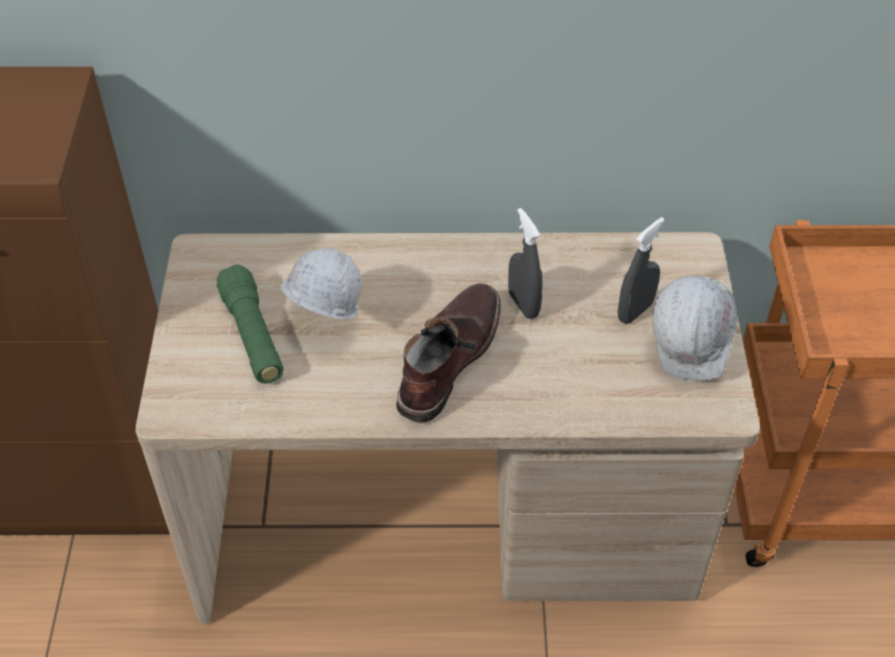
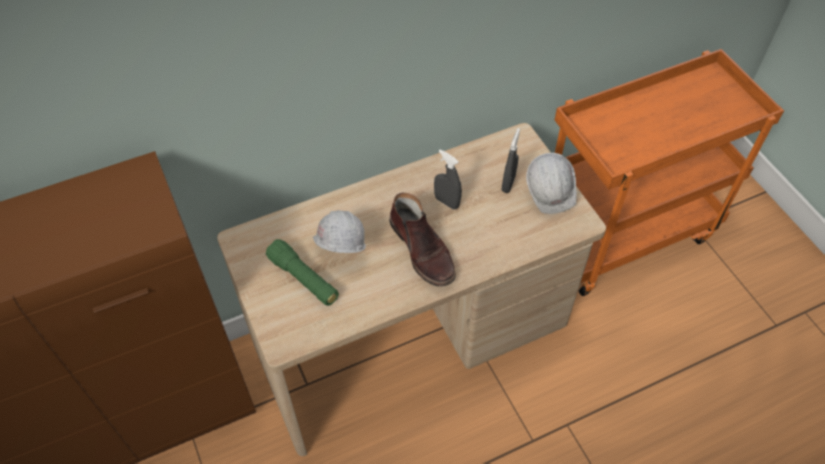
camera: 25 degrees left, 5 degrees up
(447, 359) = (423, 250): brown boot -> brown boot turned 150 degrees clockwise

